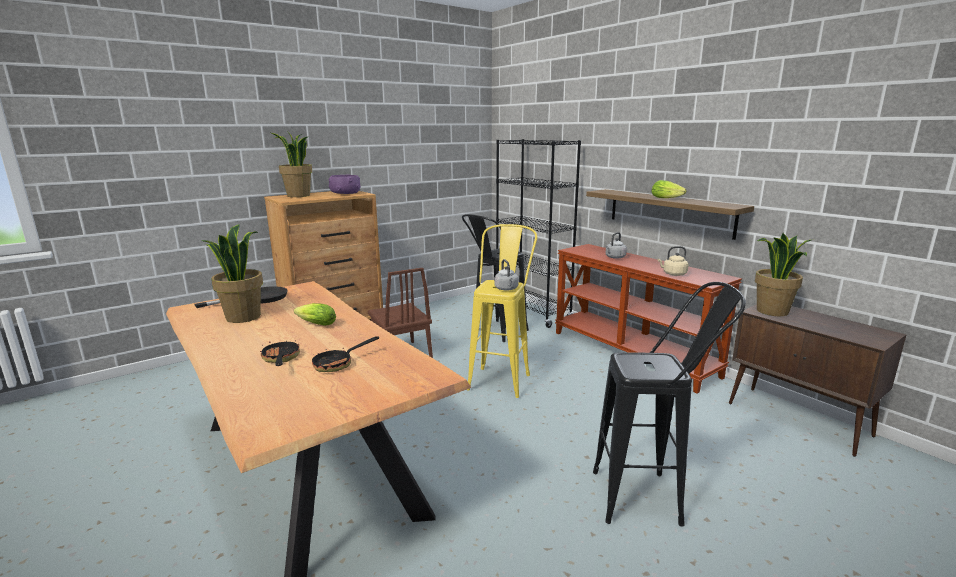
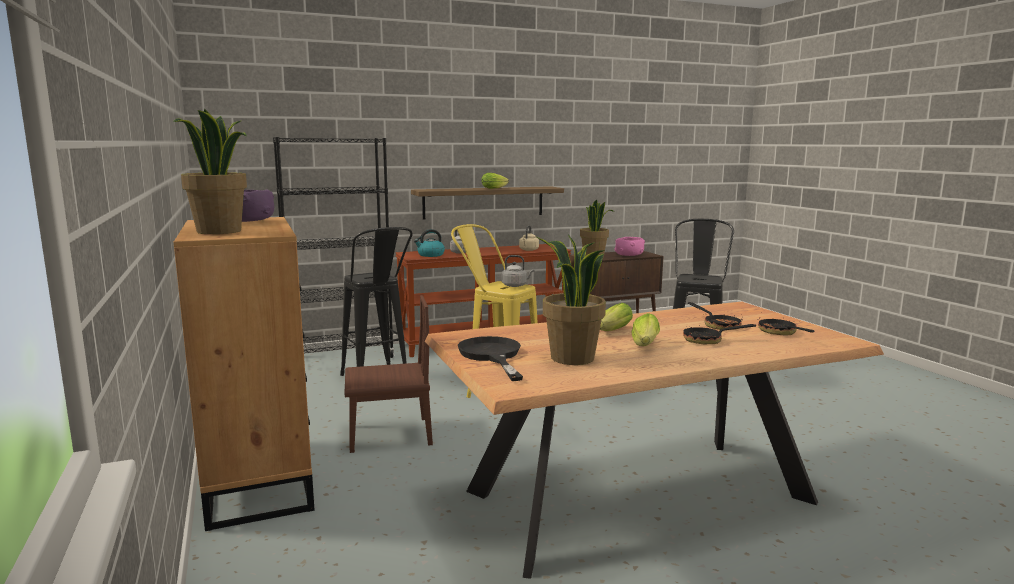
camera: 75 degrees left, 5 degrees down
(270, 336) = (644, 345): none -> lettuce
(304, 395) = (780, 333): none -> frying pan
(588, 252) = (430, 255): none -> kettle
(837, 329) = (629, 255): none -> pink bowl

